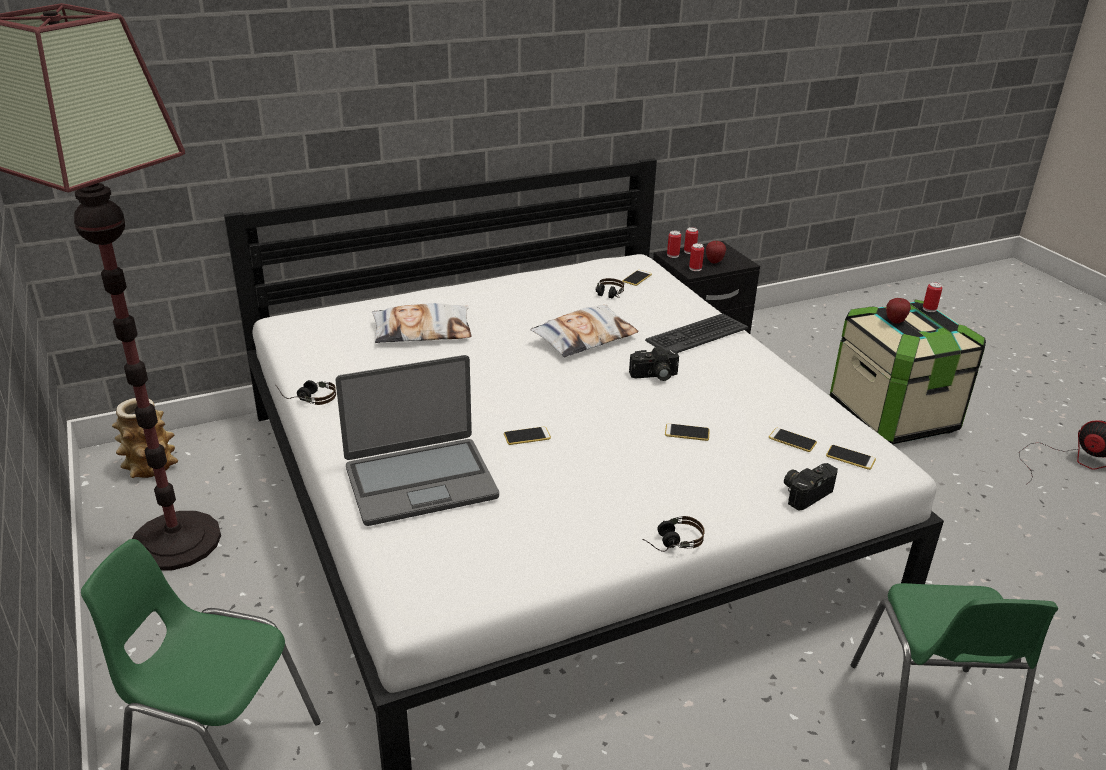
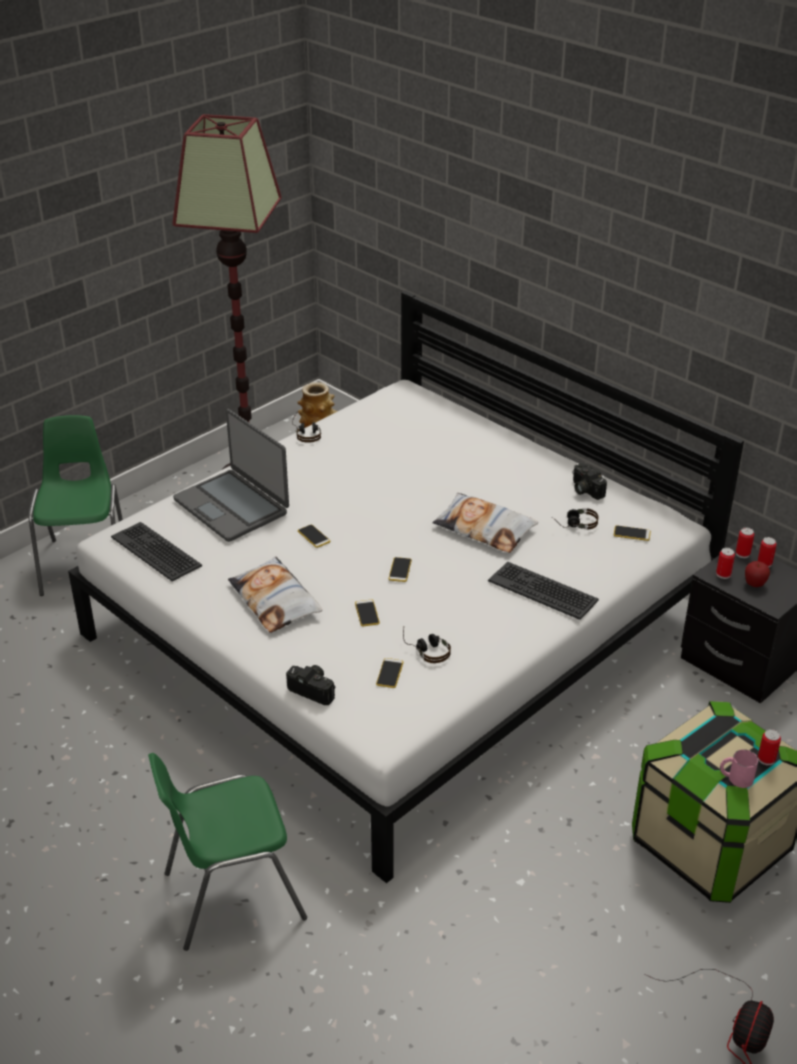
camera: 70 degrees right, 5 degrees up
(422, 331) = (436, 450): pillow -> pillow (275, 601)
(476, 564) = (157, 551): none -> keyboard
(654, 376) = (446, 579): camera -> camera (584, 489)
(670, 542) = (215, 628): headphones -> headphones (426, 649)
(850, 458) = (381, 711): phone -> phone (400, 570)
(895, 321) = (707, 732): apple -> none
(949, 325) = (735, 778): none -> pink mug

